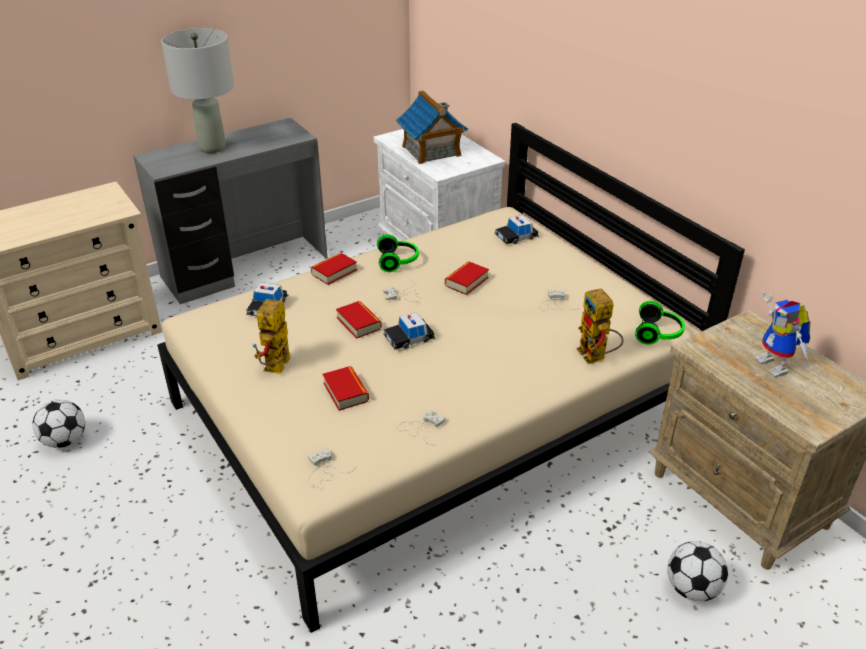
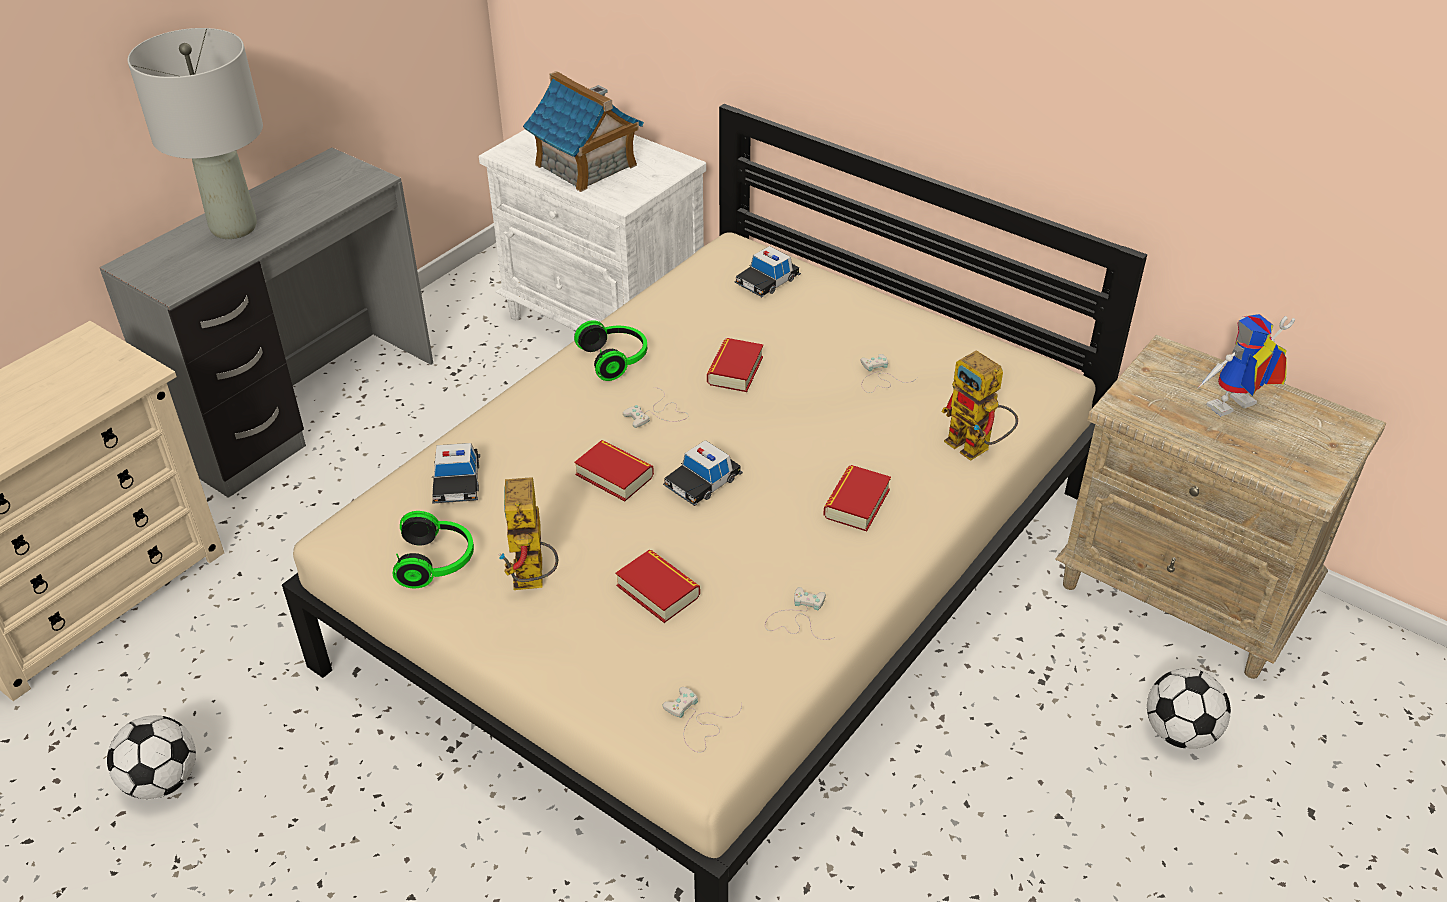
camera: 20 degrees left, 5 degrees up
(334, 272) = (527, 399): book -> book (856, 503)
(658, 333) = (1038, 391): headphones -> headphones (437, 562)
(777, 366) = (1233, 410): toy robot -> toy robot turned 105 degrees clockwise

